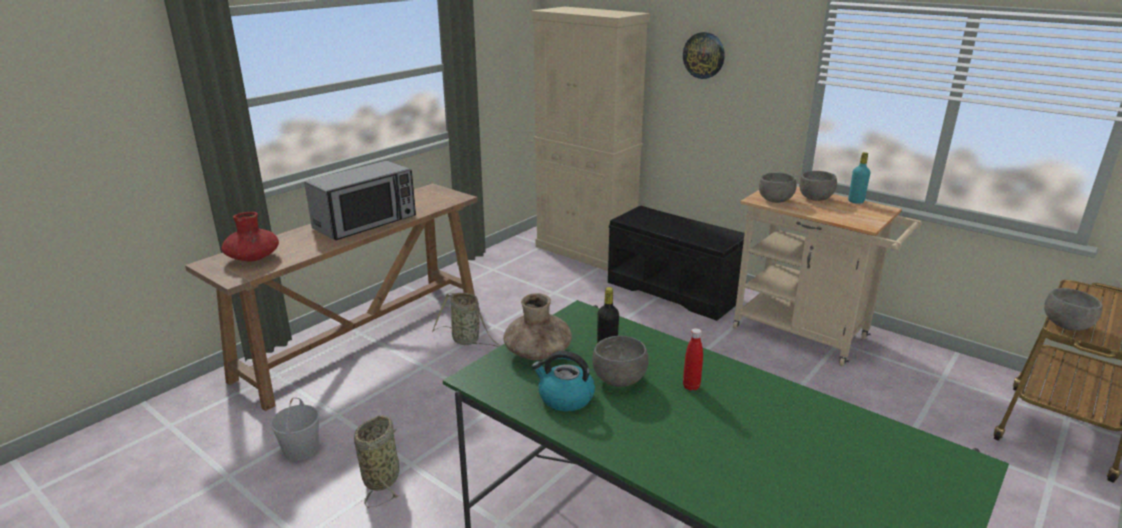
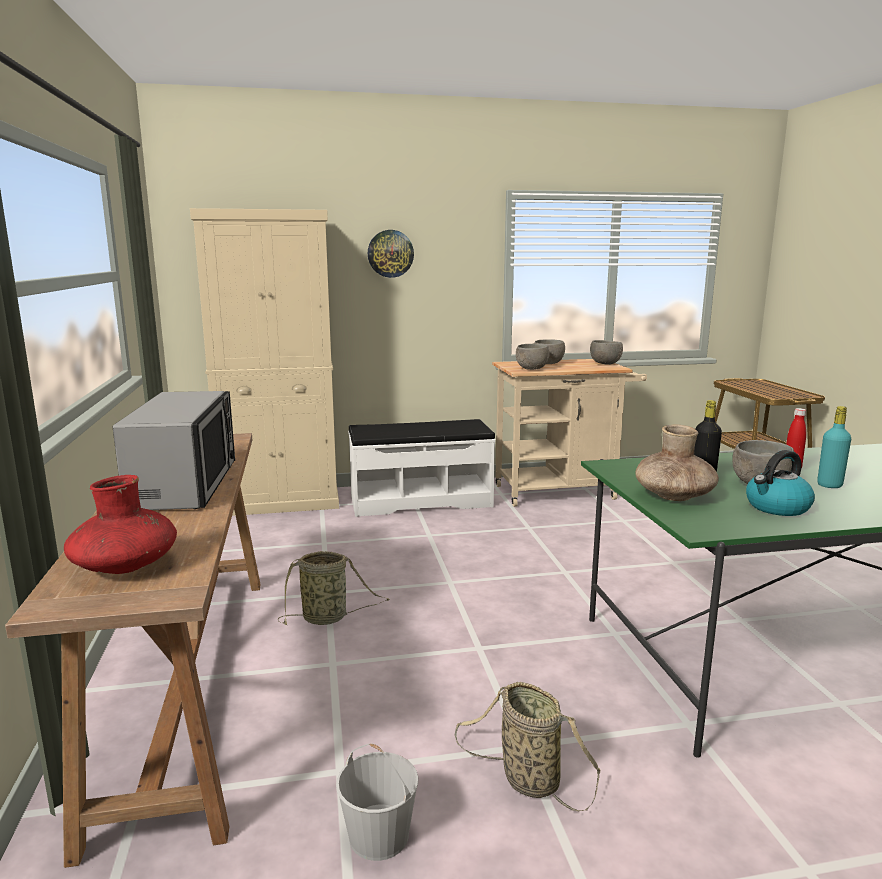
camera: 50 degrees left, 10 degrees down
(674, 290) = (420, 500): black bench -> white bench
(855, 201) = (571, 360): turquoise bottle -> turquoise bottle (829, 485)
(1066, 326) = (773, 395): grey bowl -> grey bowl (605, 364)

